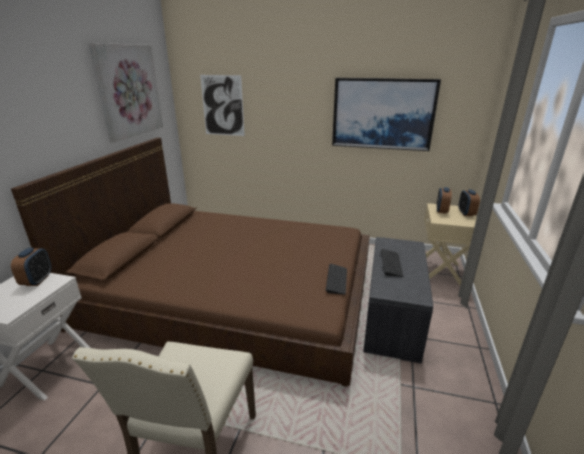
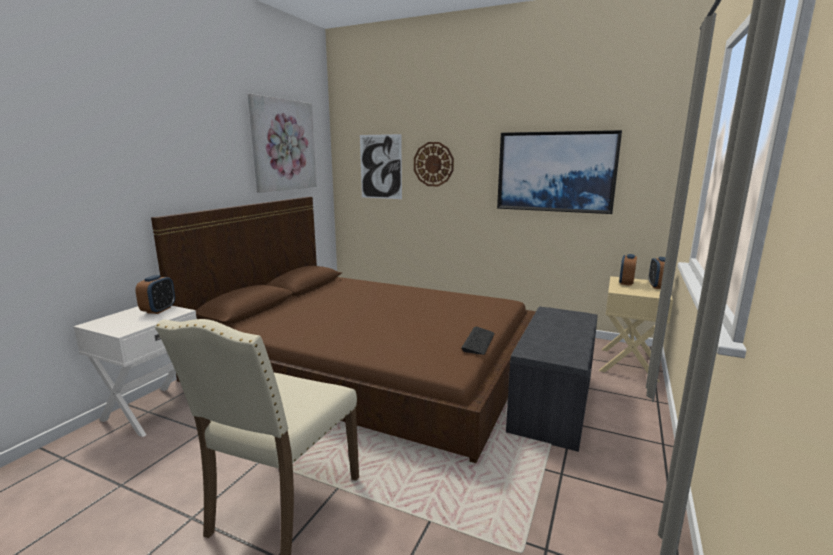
camera: 10 degrees right, 10 degrees down
(273, 104) = (433, 164): none -> wall clock
(391, 263) = (548, 329): keyboard -> none

